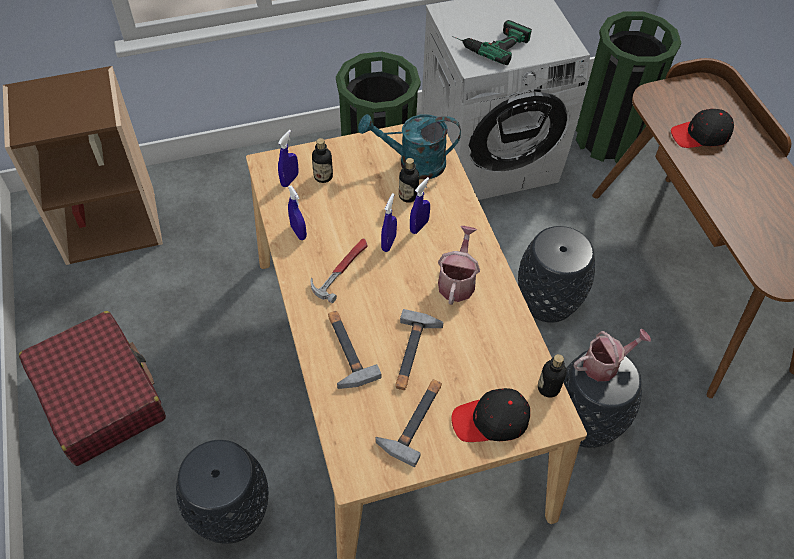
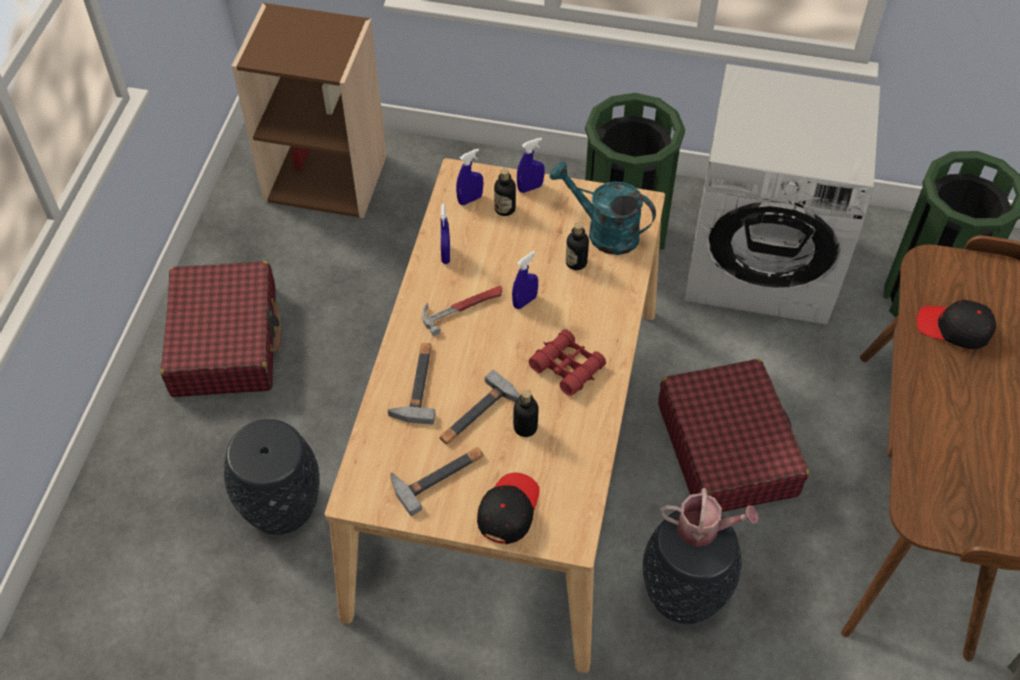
camera: 30 degrees right, 0 degrees up
(419, 226) = (566, 297): blue spray bottle -> blue spray bottle (530, 188)
(457, 281) = (567, 367): watering can -> red binoculars
(490, 42) = (767, 132): power drill -> none
(490, 421) = (508, 510): black cap -> black cap turned 90 degrees clockwise
(547, 300) = (727, 448): black stool -> red suitcase
(548, 388) = (585, 507): bottle -> bottle (525, 427)

